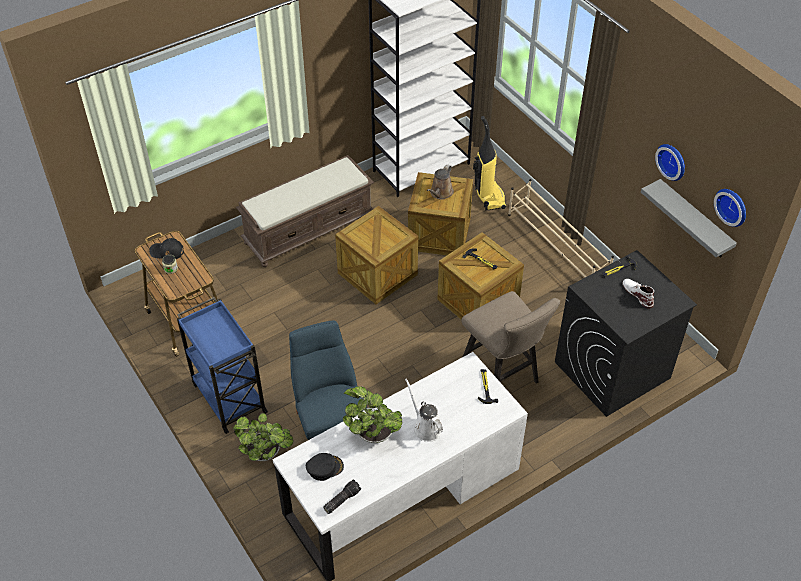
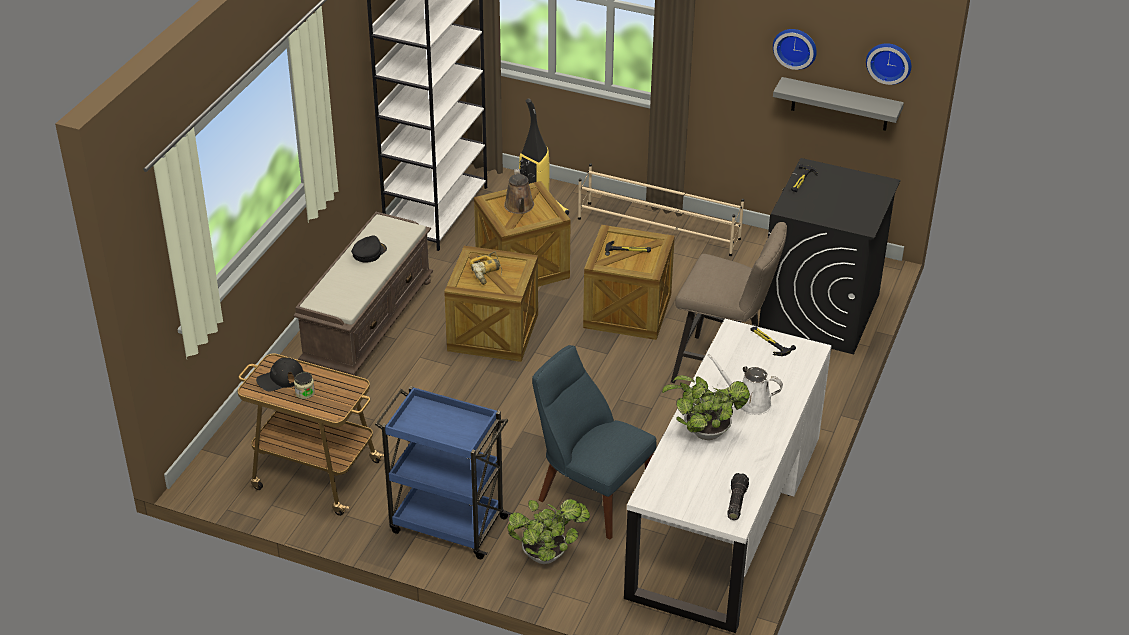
camera: 35 degrees left, 10 degrees down
(324, 468) = (688, 484): black cap -> black cap (368, 252)
(375, 233) = (487, 272): none -> power drill
(637, 294) = (840, 193): white boot -> none

